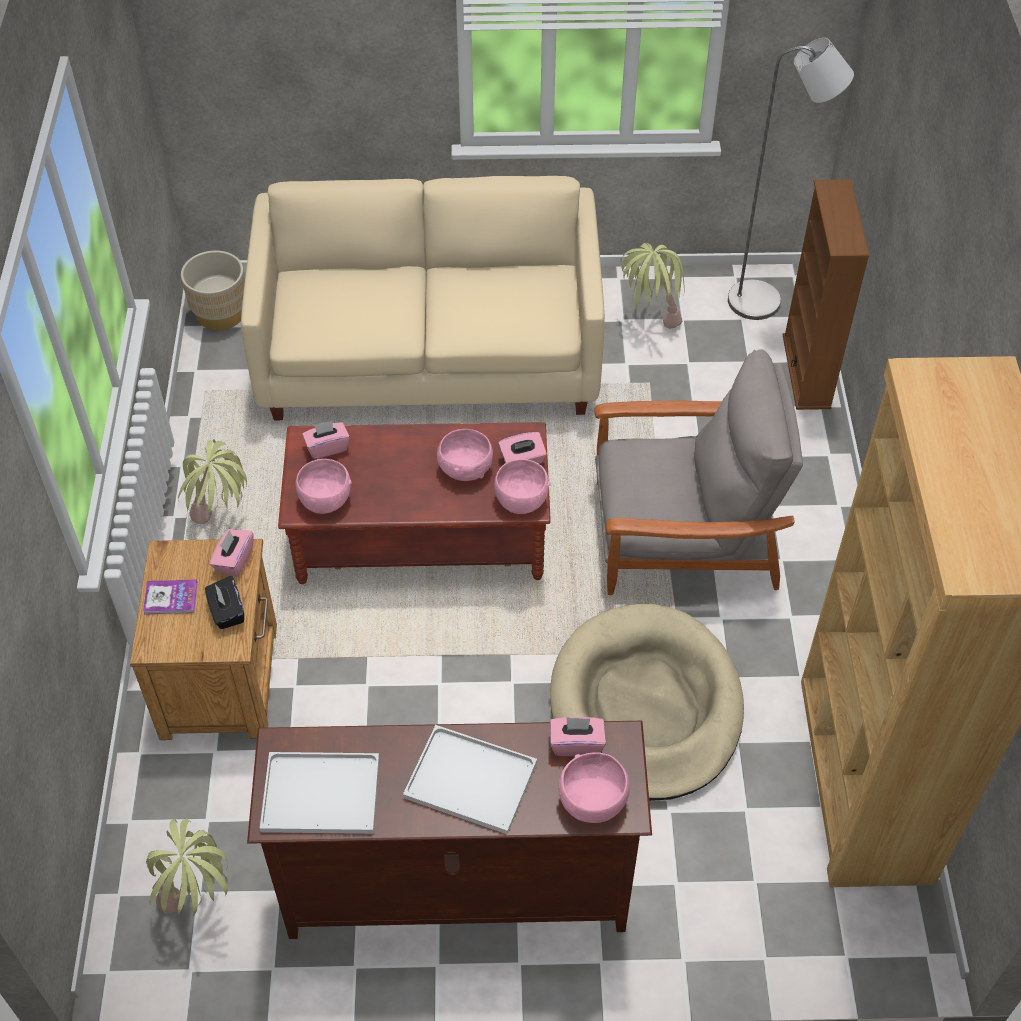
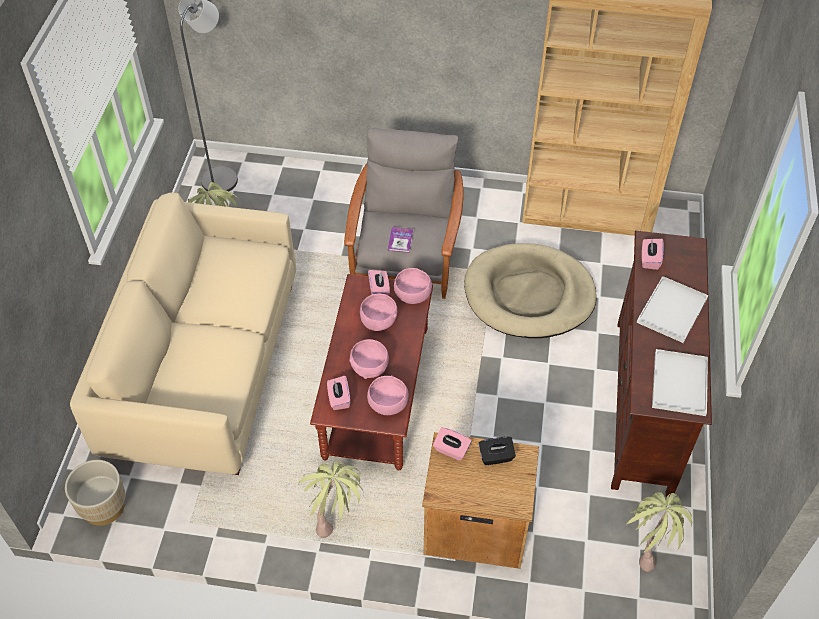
camera: 80 degrees left, 0 degrees up
(170, 598) = (478, 492): book -> book (400, 240)
(593, 800) = (686, 258): pink bowl -> pink bowl (369, 367)
(806, 371) = (290, 169): brown bookcase -> none

